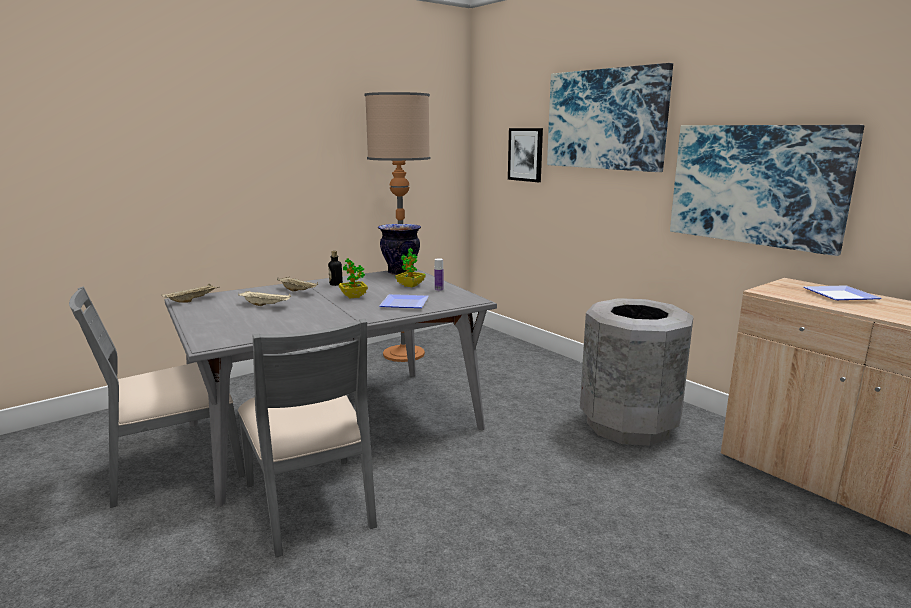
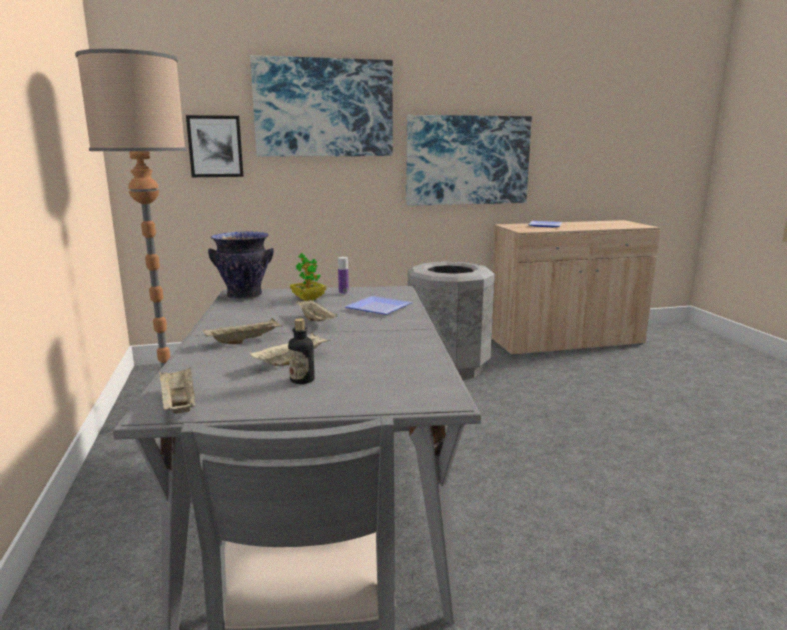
camera: 65 degrees left, 0 degrees up
(311, 504) = (487, 543): grey chair -> none
(336, 284) = (242, 323): bottle -> bottle (302, 380)
(353, 296) = (316, 321): potted plant -> beige tray

